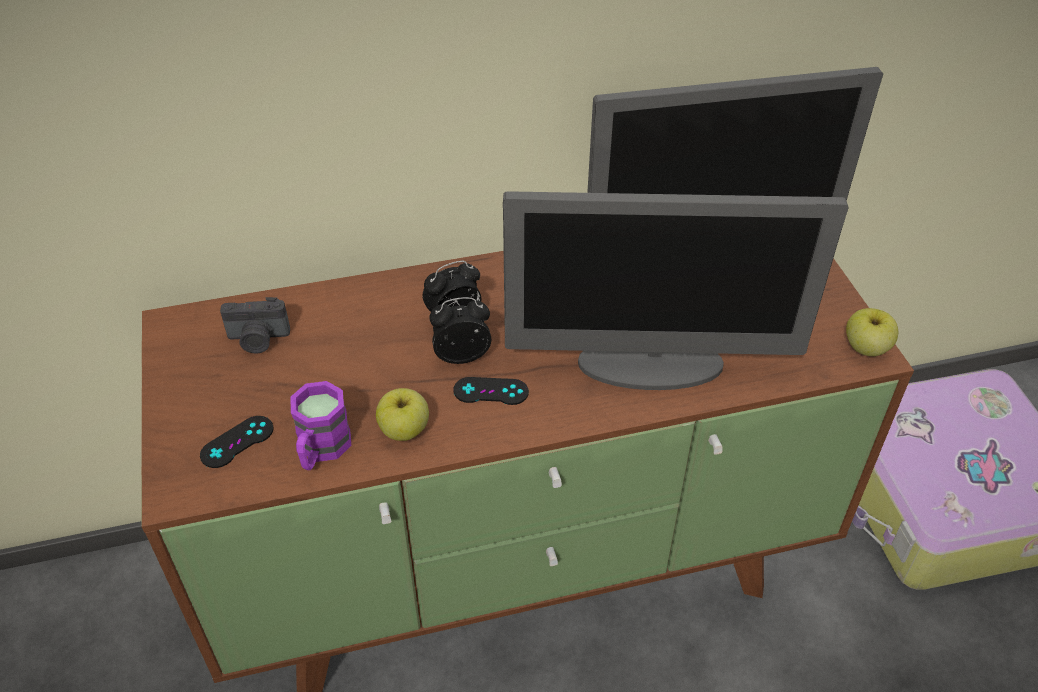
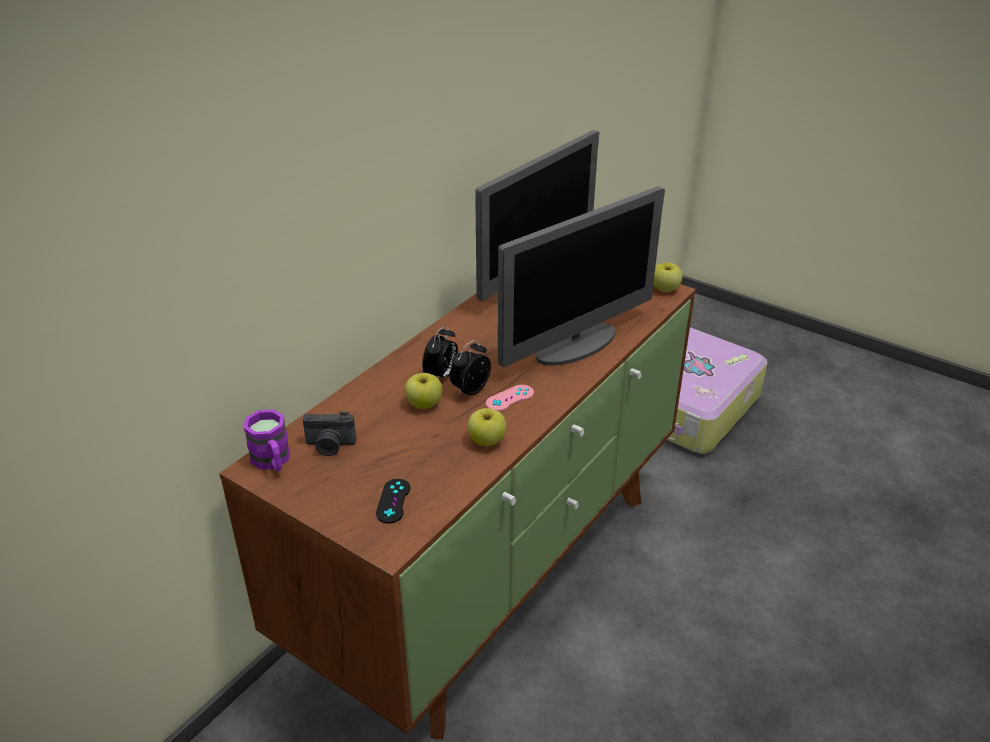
camera: 40 degrees left, 10 degrees down
(258, 340) = (330, 446): camera -> camera turned 45 degrees clockwise
(321, 450) = (451, 476): purple mug -> purple mug (273, 462)
(397, 344) = (424, 404): none -> apple
(491, 391) = (509, 398): black game controller -> pink game controller

